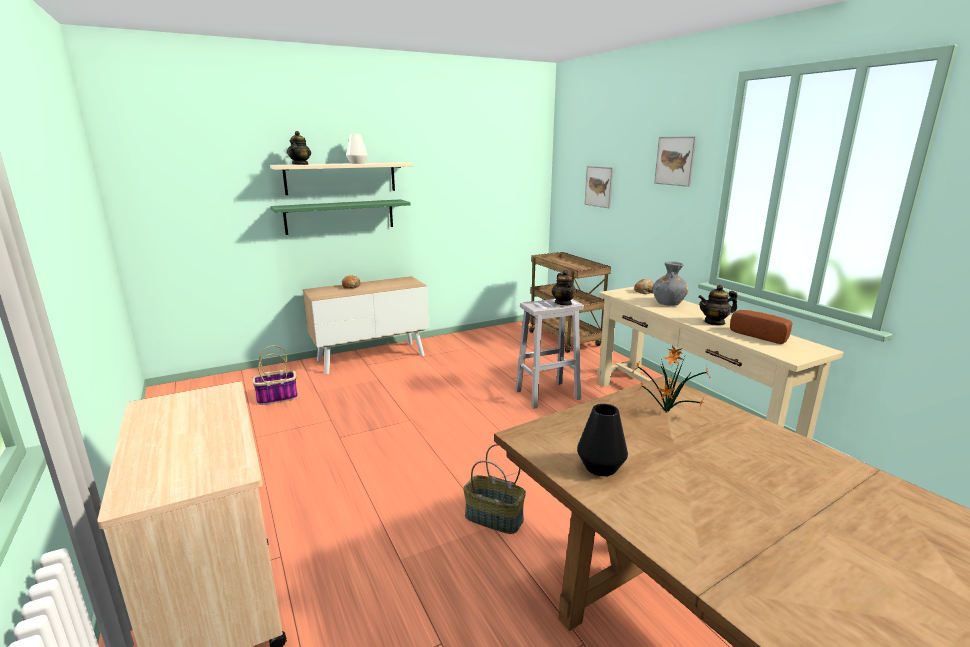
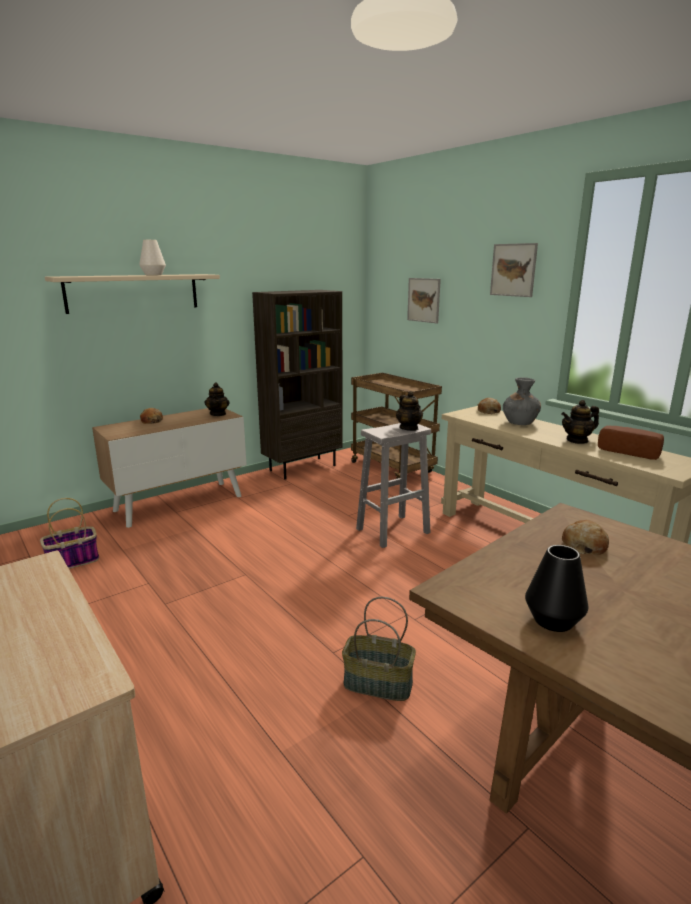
camera: 10 degrees left, 0 degrees up
(300, 164) = (85, 276): teapot -> teapot (218, 414)
(340, 216) = (134, 338): green shelf -> none
(484, 334) = (302, 468): none -> brown bookcase
(664, 412) = (584, 545): potted plant -> bread

